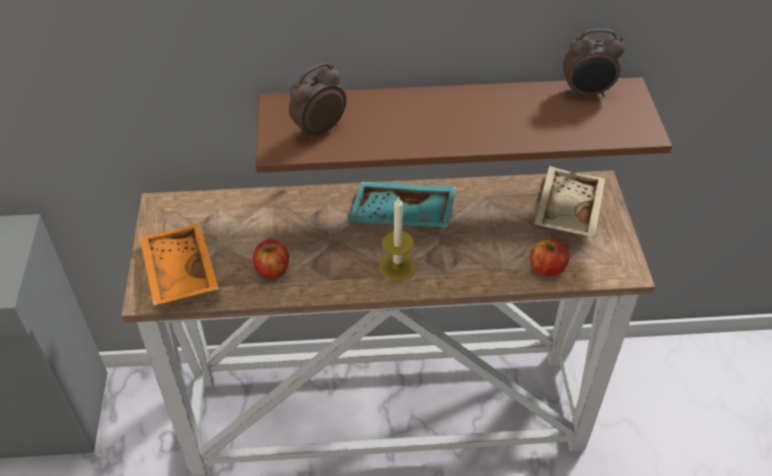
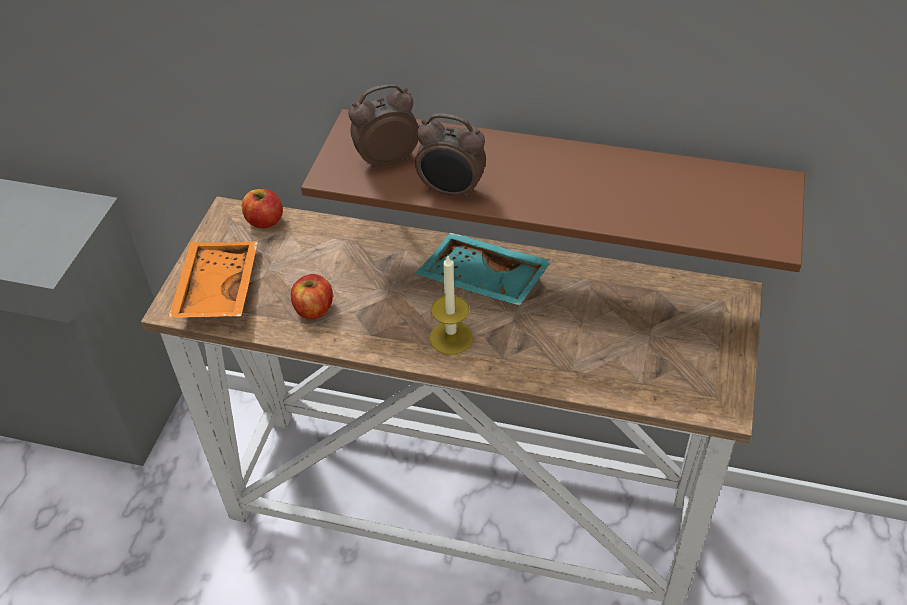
camera: 20 degrees right, 0 degrees up
(546, 268) = (625, 380): apple -> apple (265, 221)
(566, 210) = (680, 318): beige tray -> none
(587, 93) = (722, 178): alarm clock -> alarm clock (451, 192)

